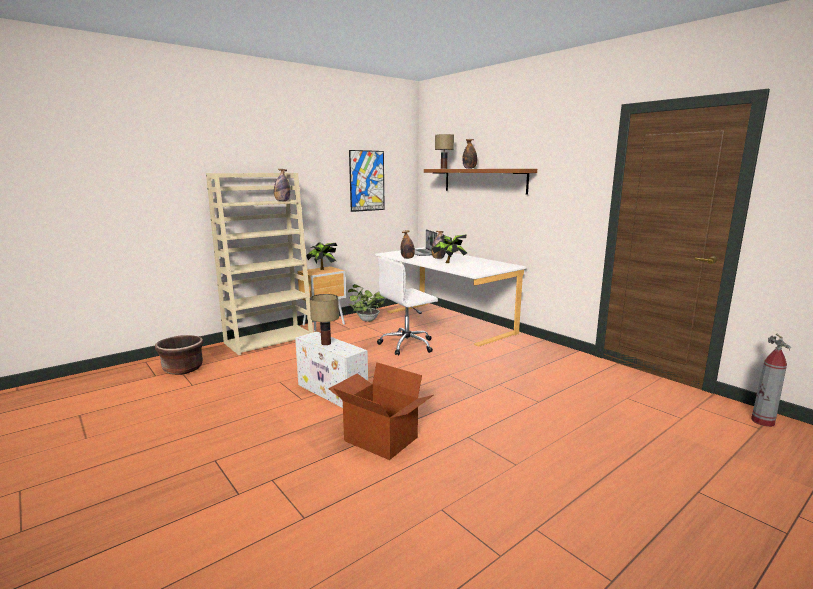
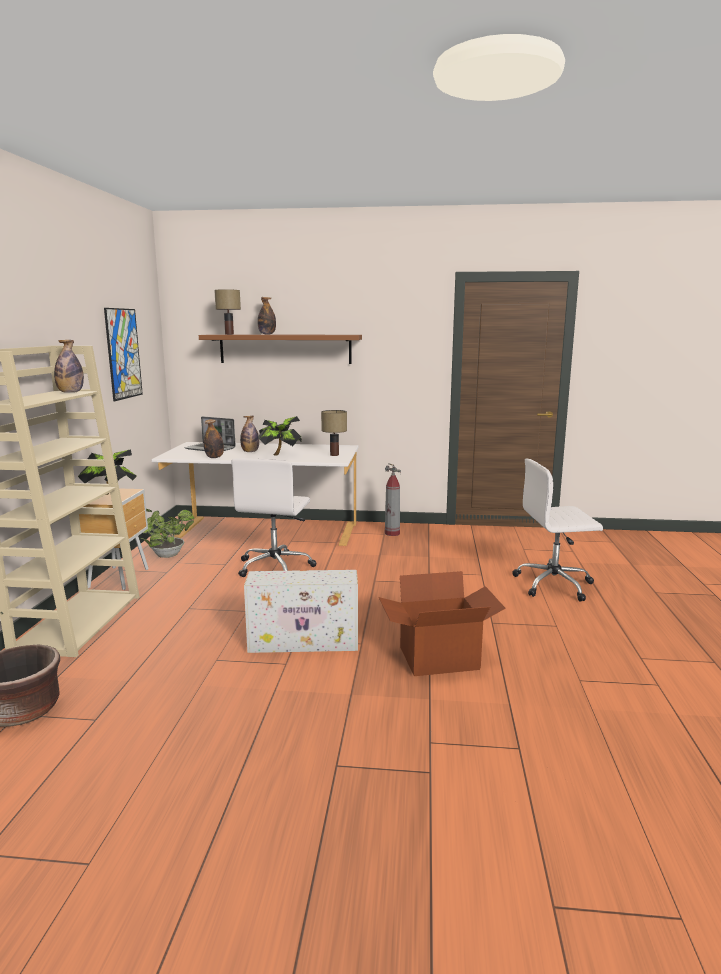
camera: 45 degrees left, 0 degrees up
(325, 343) = (298, 578): table lamp -> table lamp (334, 455)
(591, 436) = (554, 584): none -> white office chair
(763, 421) = (607, 537): fire extinguisher -> fire extinguisher (392, 533)

